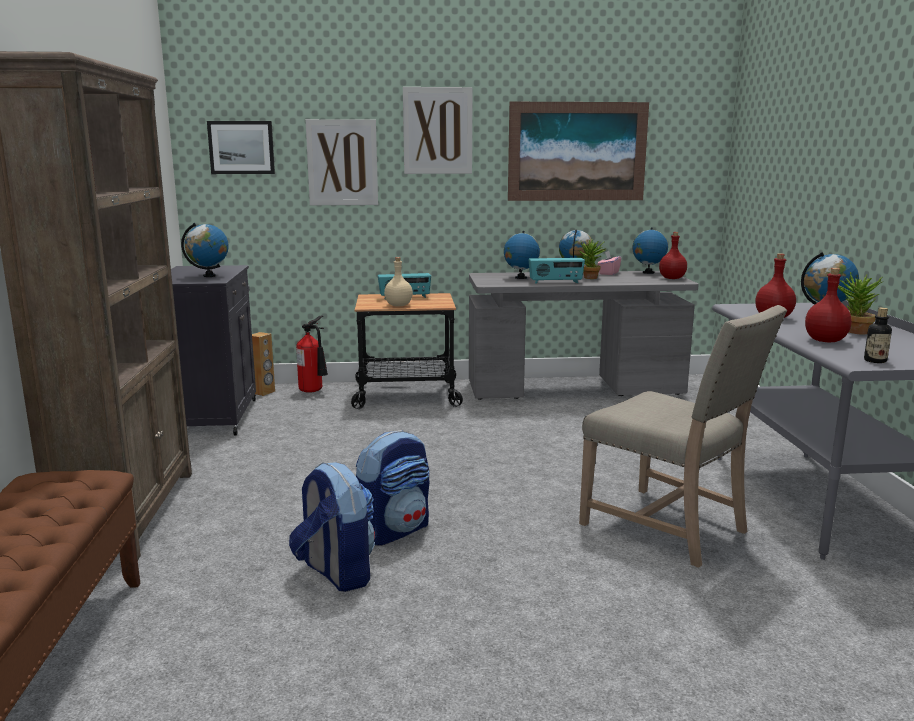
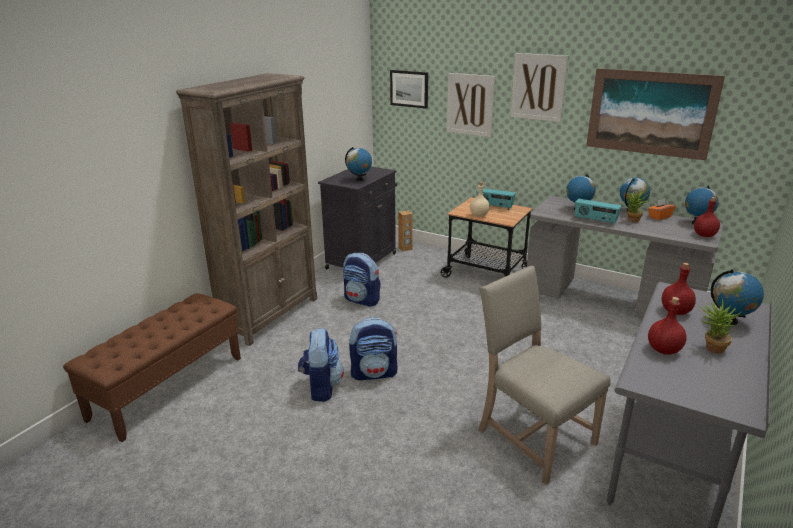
camera: 35 degrees right, 10 degrees up
(269, 457) = (362, 300): none -> backpack
(314, 391) = (434, 255): fire extinguisher -> none
(608, 273) = (659, 217): pink tissue box -> orange tissue box
(669, 528) = (532, 436): beige chair -> beige chair turned 150 degrees clockwise
(875, 361) = (657, 384): bottle -> none

